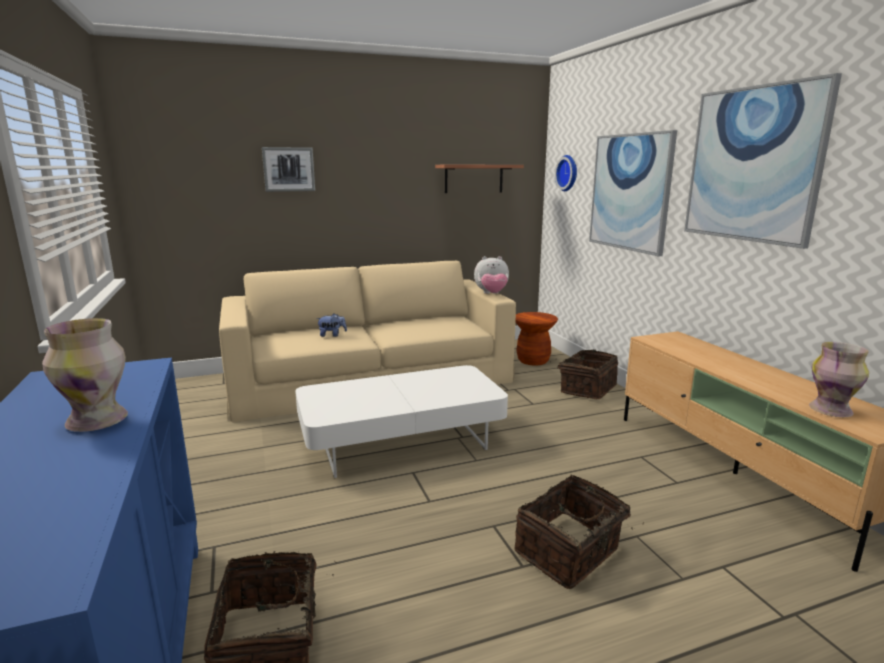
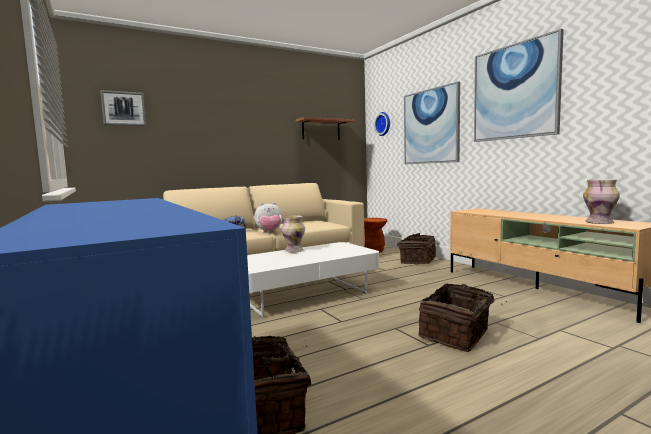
camera: 10 degrees left, 10 degrees down
(98, 421) = (136, 206): vase -> vase (294, 251)
(288, 169) = (195, 119): picture -> picture (123, 108)
(491, 294) = (344, 201): plush toy -> plush toy (269, 232)

